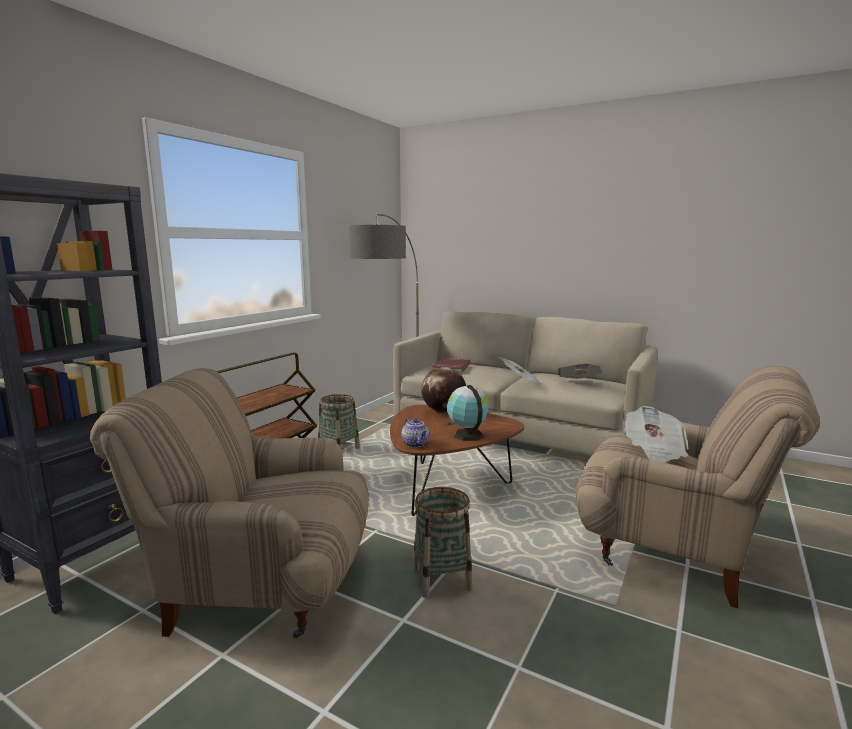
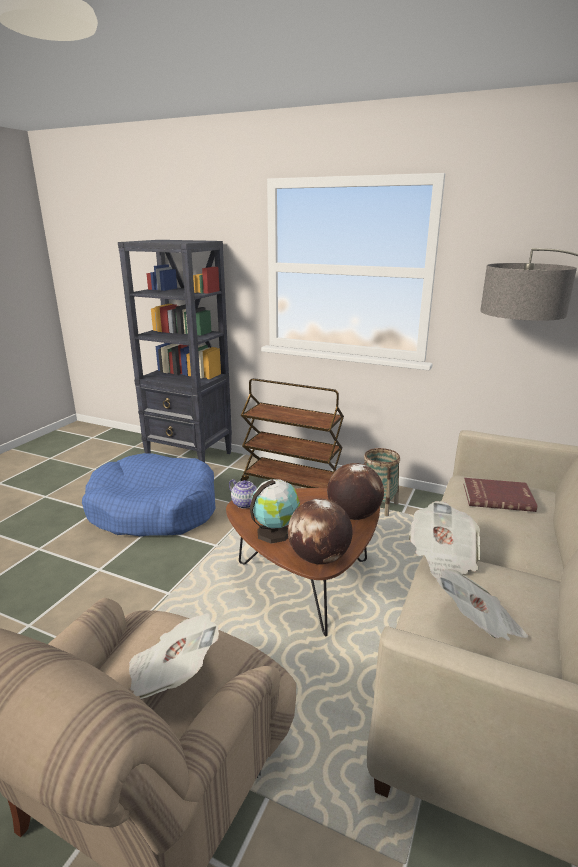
camera: 85 degrees right, 10 degrees up
(262, 586) = (153, 510): beige armchair -> blue dog bed
(416, 444) = (245, 504): teapot -> teapot turned 105 degrees counterclockwise
(441, 578) = (141, 585): basket -> none
(502, 423) = (319, 558): none -> globe

